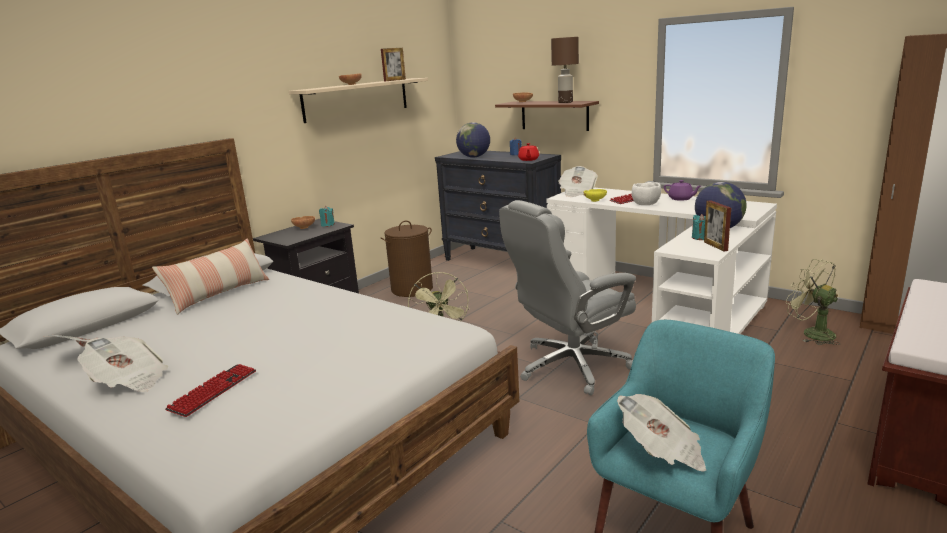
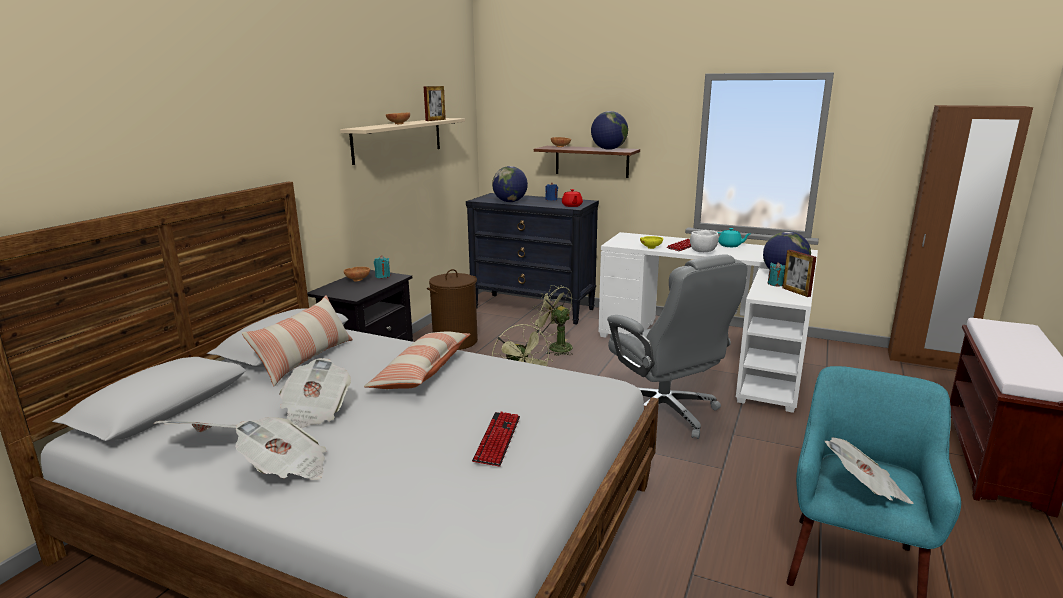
camera: 15 degrees left, 0 degrees up
(213, 391) = (405, 471): keyboard -> keyboard (497, 439)
(302, 309) = (422, 372): none -> pillow
(565, 102) = (608, 149): brown table lamp -> globe
(570, 366) = (665, 413): grey office chair -> grey office chair turned 75 degrees counterclockwise
(577, 192) = (625, 239): newspaper -> newspaper (315, 411)
(681, 199) = (730, 245): purple teapot -> turquoise teapot
(811, 333) = (855, 367): green fan -> green fan (555, 347)

